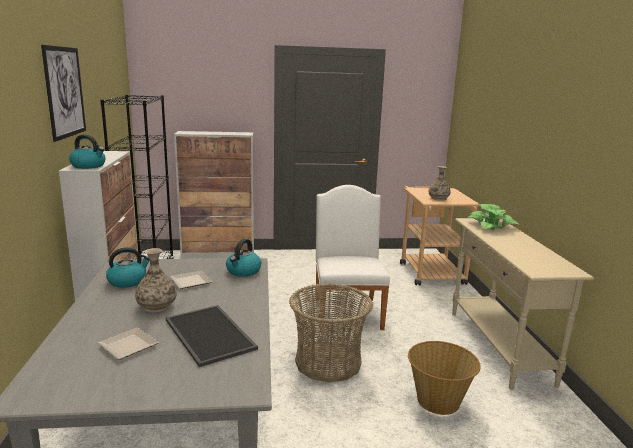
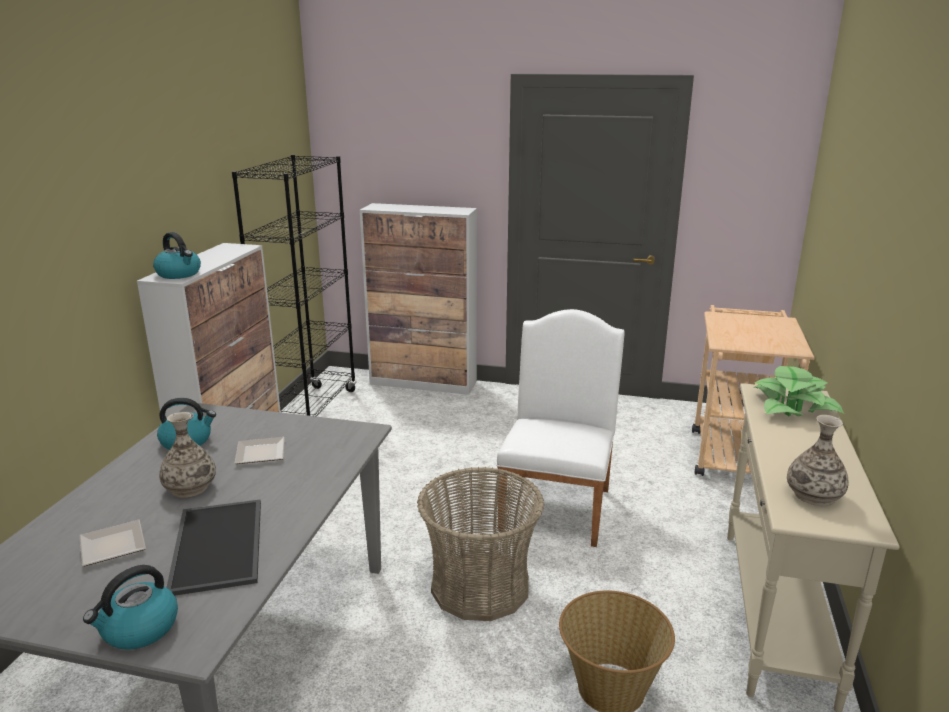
camera: 20 degrees right, 5 degrees up
(65, 92) = (160, 171): picture -> none
(243, 271) = (340, 445): kettle -> kettle (139, 629)
(438, 198) = (745, 338): vase -> vase (814, 495)

